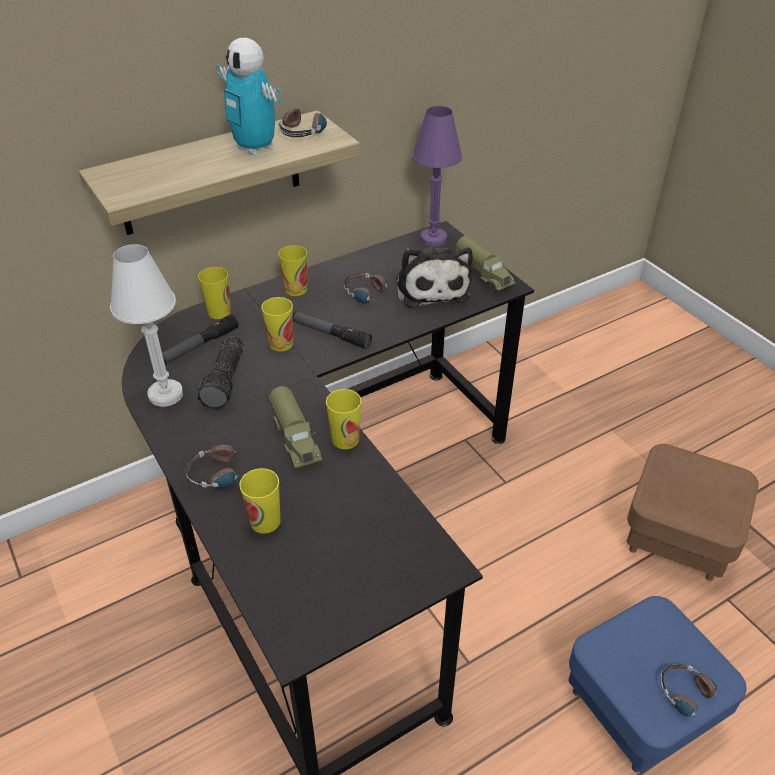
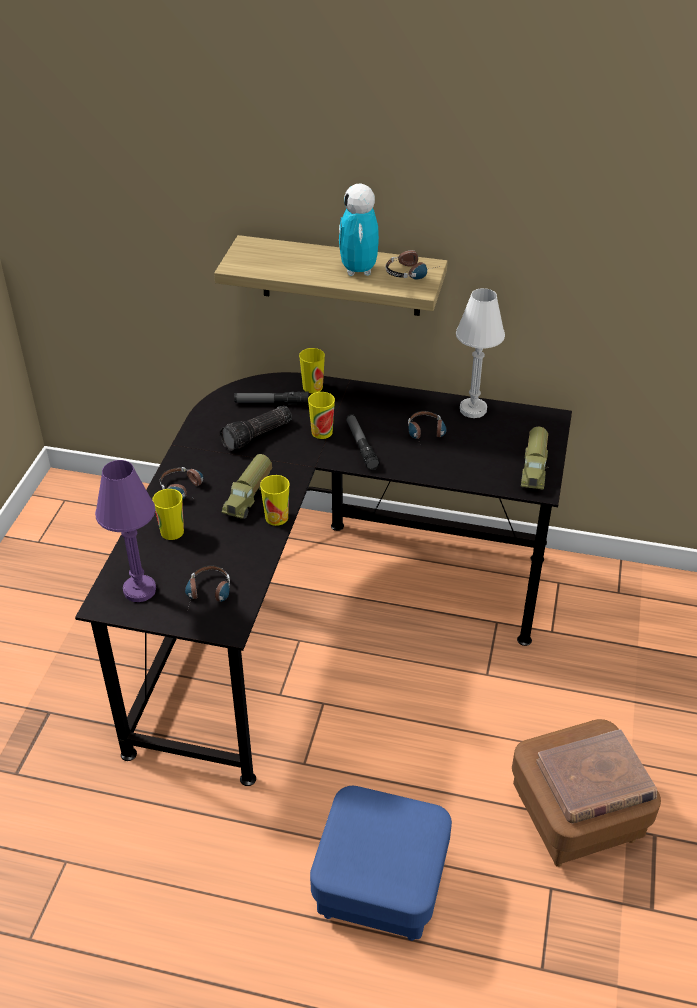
camera: 45 degrees right, 0 degrees up
(166, 395) = (214, 422): white table lamp -> white table lamp (473, 409)
(296, 289) = (382, 400): cup -> none
(431, 287) = (480, 455): plush toy -> none
(433, 239) = (538, 419): purple table lamp -> purple table lamp (139, 590)
(692, 699) = (372, 880): headphones -> headphones (208, 595)
(709, 491) = (595, 781): none -> brown book

